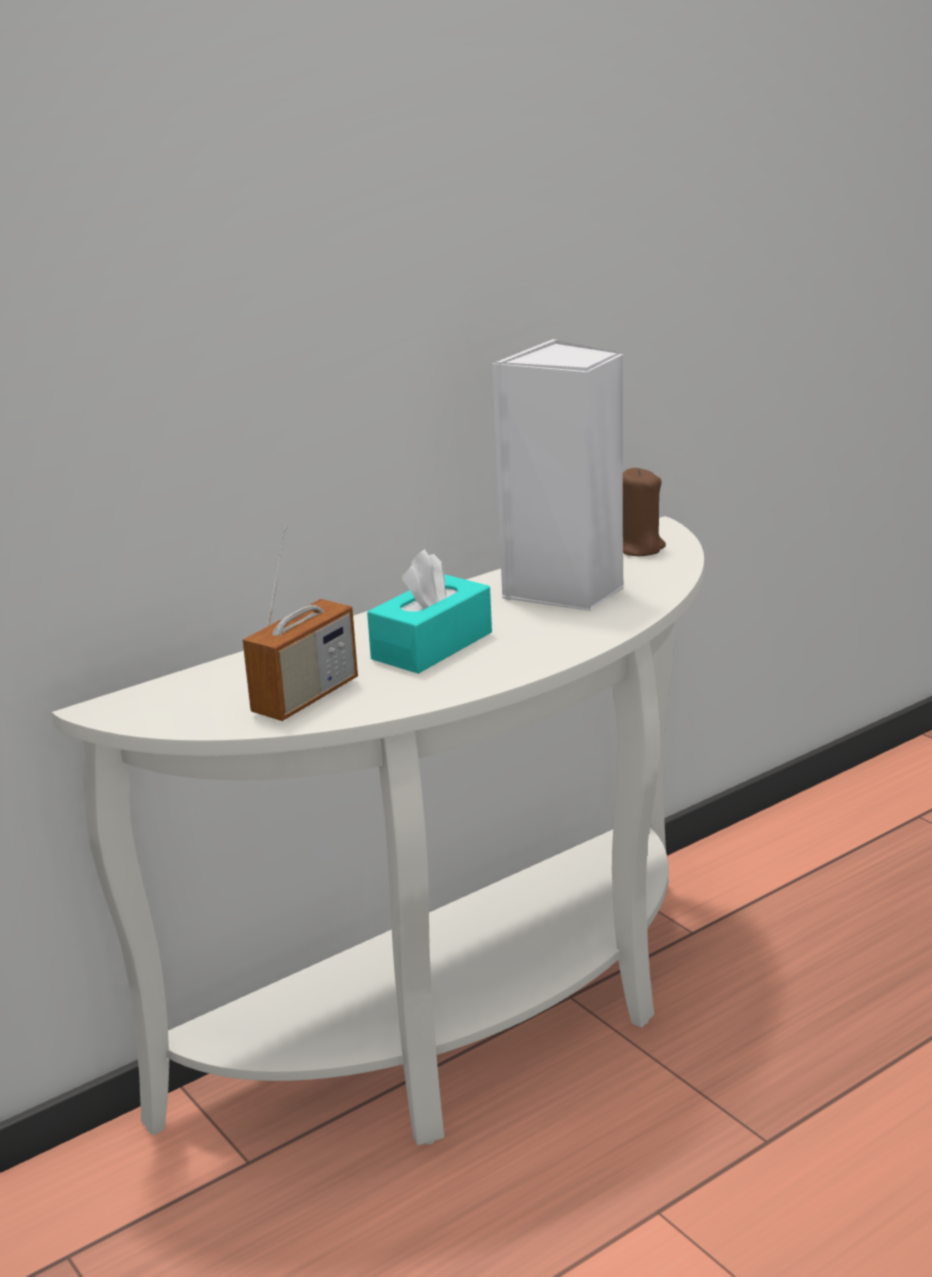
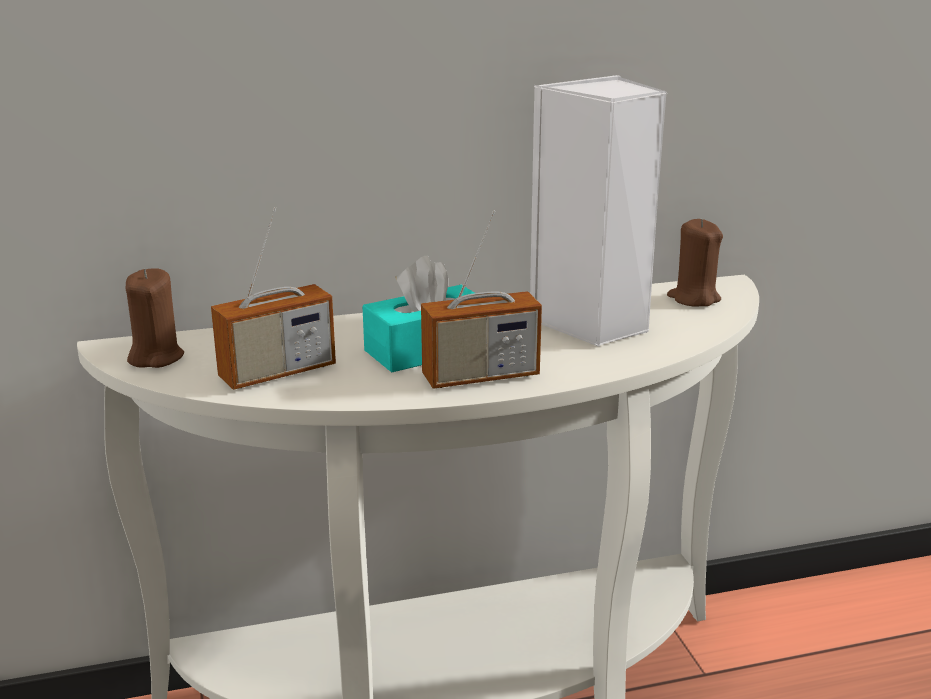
camera: 20 degrees right, 0 degrees up
(161, 709) = (156, 357): none -> brown candle
(506, 659) = (480, 376): none -> radio

